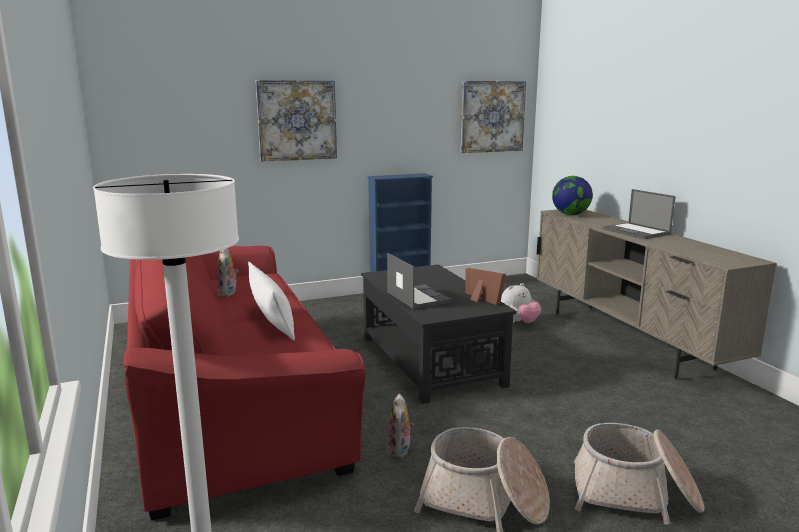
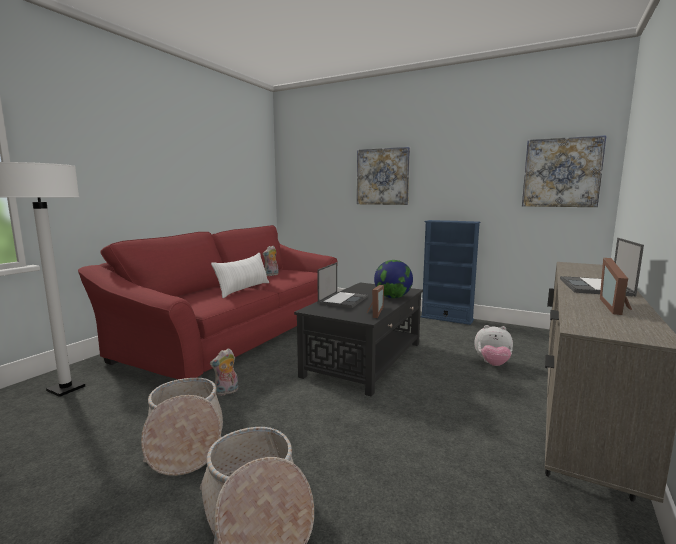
camera: 50 degrees right, 5 degrees down
(570, 214) = (576, 267): globe -> globe (393, 297)
(688, 244) = (617, 306): none -> picture frame

